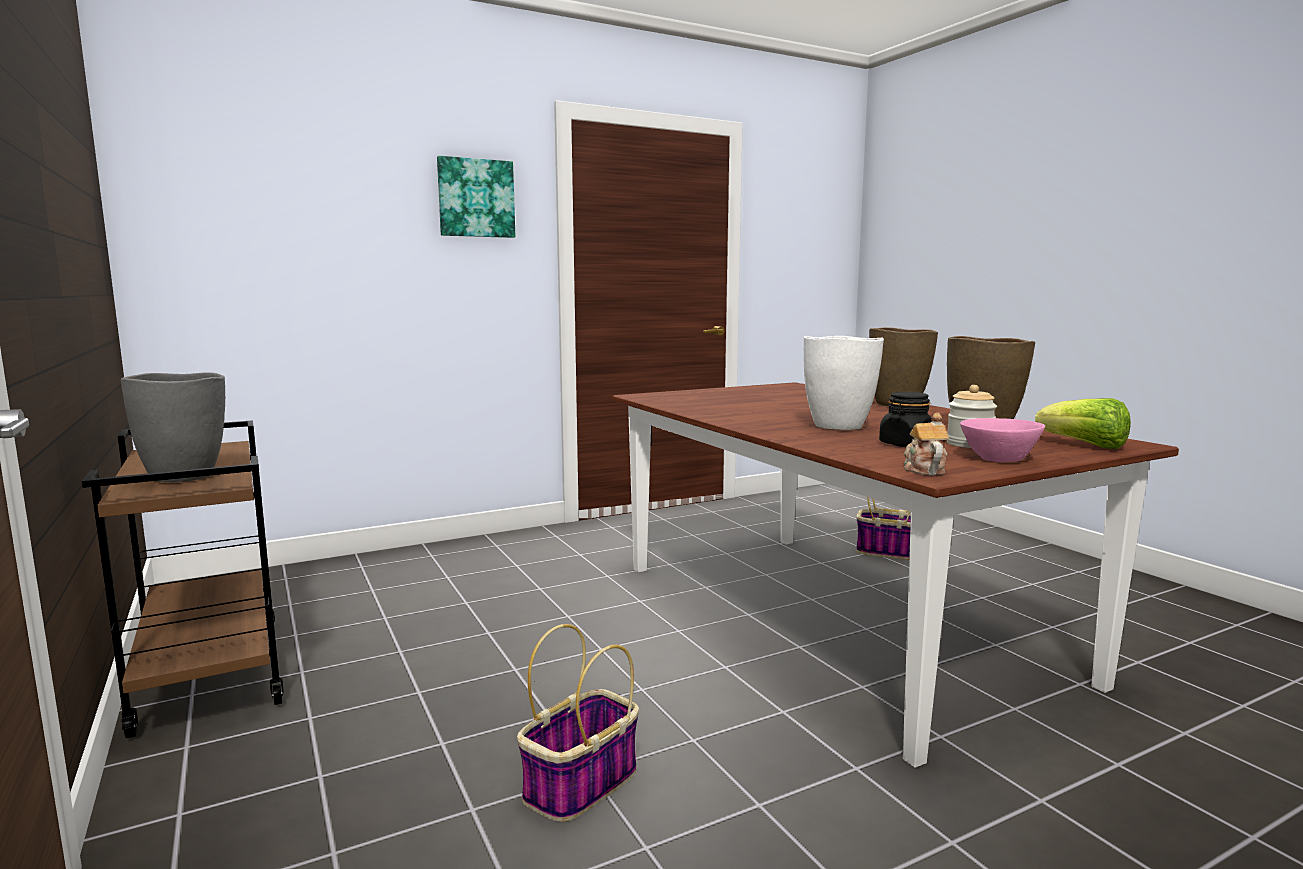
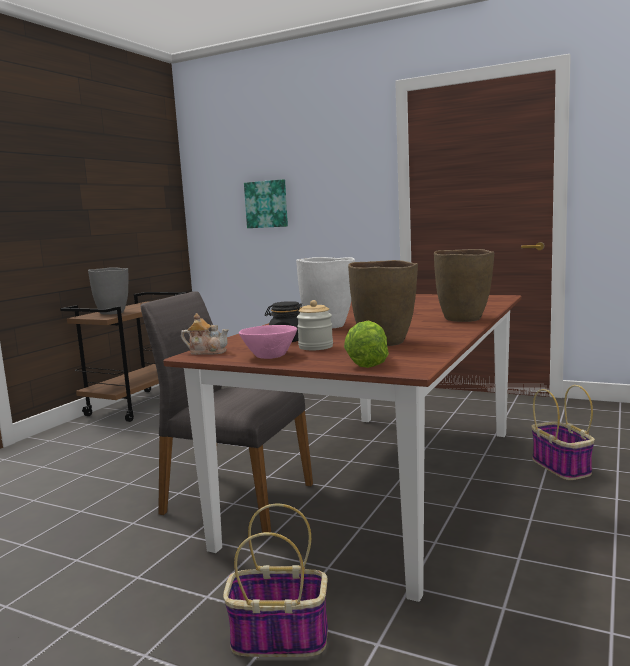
camera: 55 degrees right, 0 degrees up
(476, 198) = (343, 159): picture -> picture (267, 204)
(580, 785) = (116, 485): basket -> basket (277, 638)
(772, 706) = (235, 499): none -> grey chair
(923, 469) = (207, 352): teapot -> teapot turned 45 degrees clockwise

